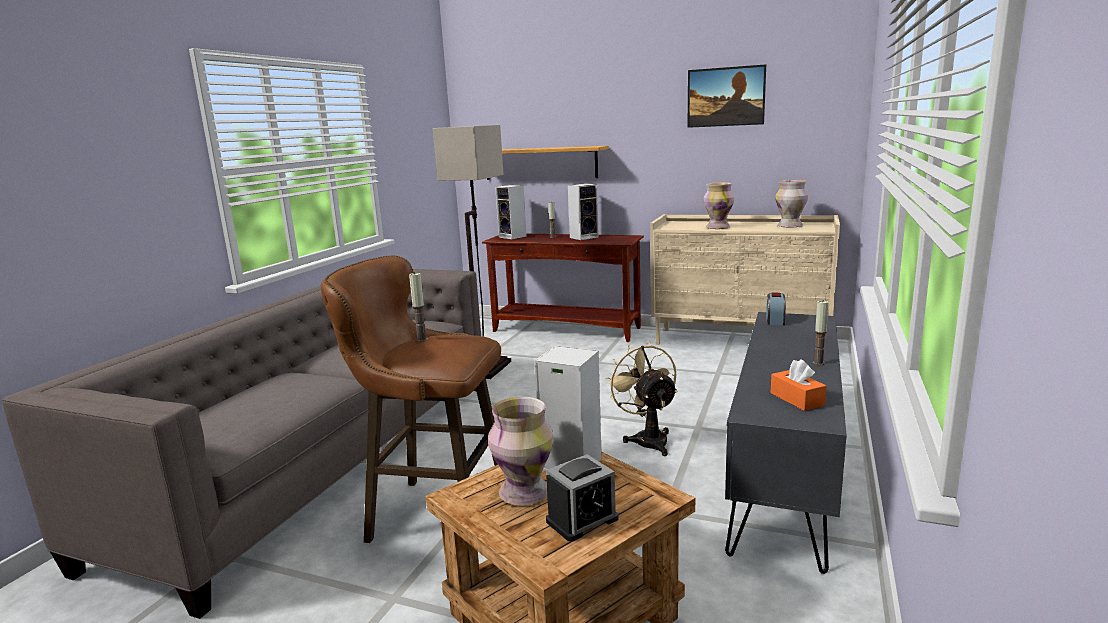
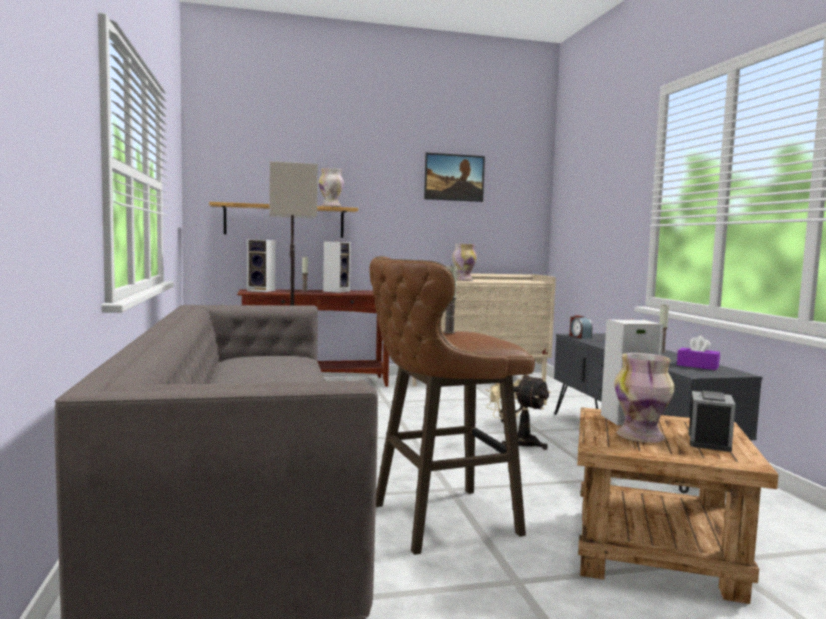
camera: 35 degrees left, 10 degrees down
(789, 226) = (511, 280): vase -> vase (330, 207)
(797, 399) = (697, 366): orange tissue box -> purple tissue box

